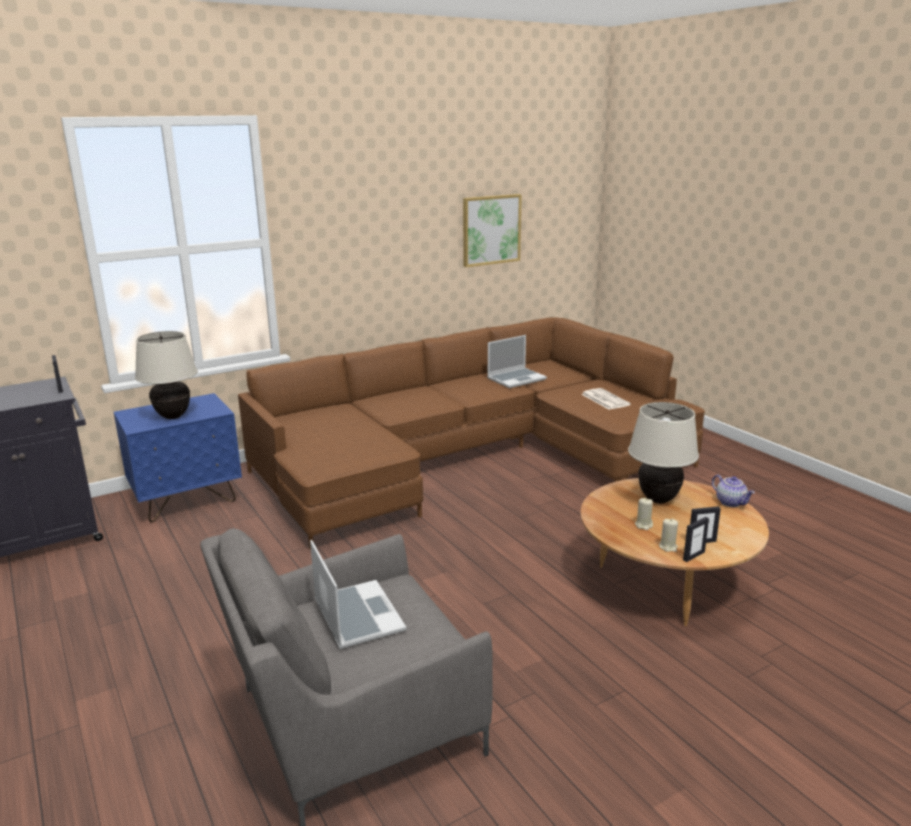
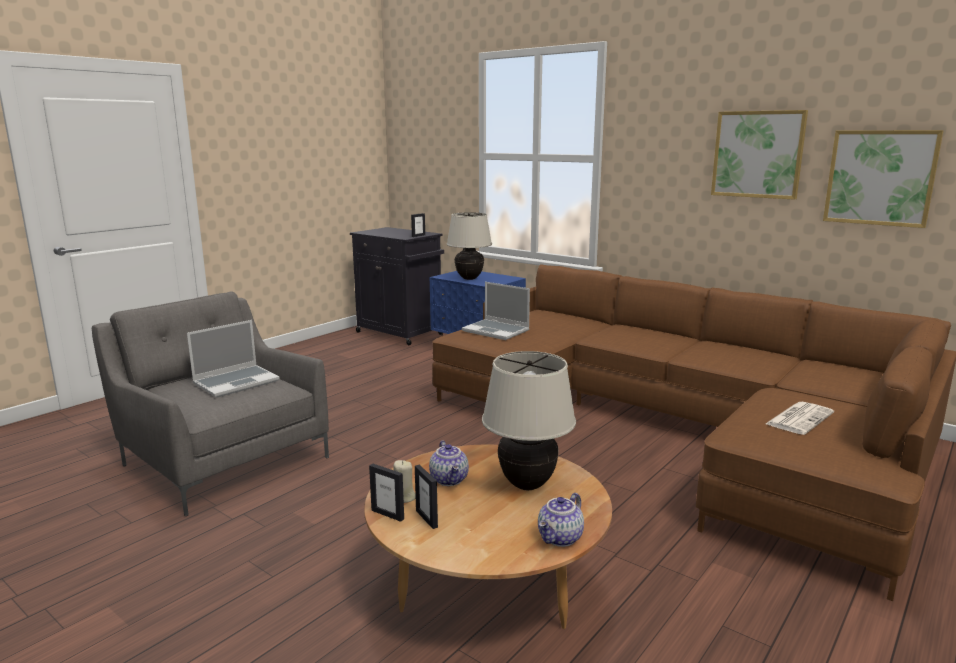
camera: 70 degrees right, 5 degrees down
(413, 221) = (758, 154): none -> picture
(516, 379) = (786, 368): laptop -> laptop (497, 331)
(643, 525) = (450, 480): beige candle -> teapot

